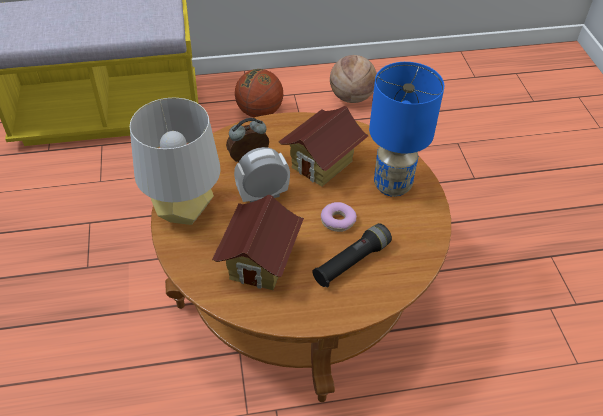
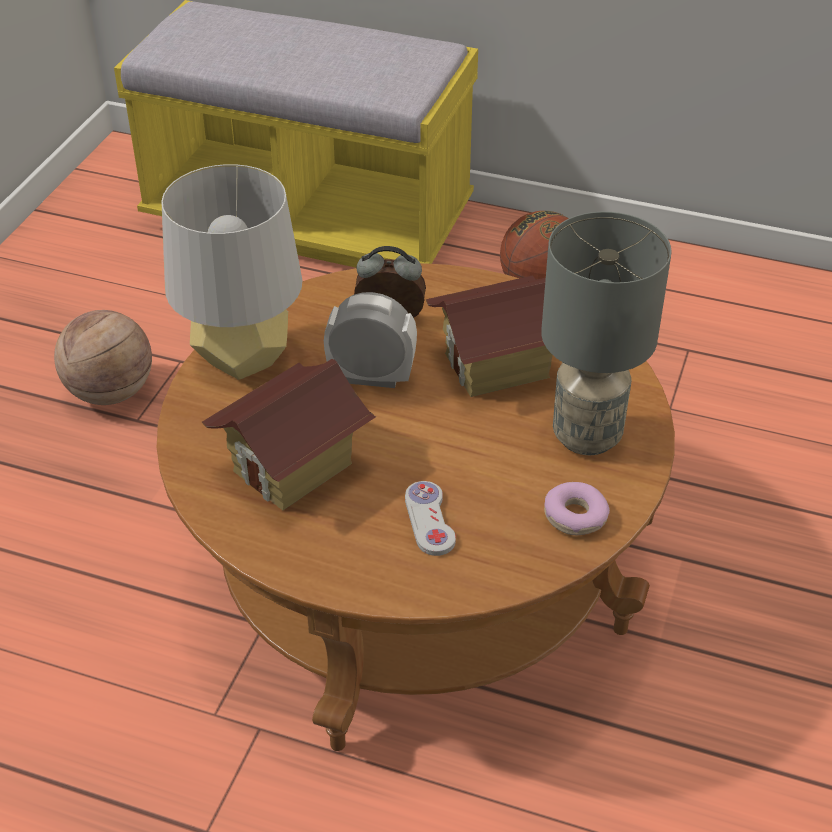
camera: 30 degrees right, 5 degrees down
(338, 221) = (456, 454): donut -> donut (575, 516)
(351, 97) = (715, 315): basketball -> basketball (110, 393)
(351, 262) = (429, 520): black flashlight -> white game controller
(392, 184) = (587, 435): blue table lamp -> grey table lamp

